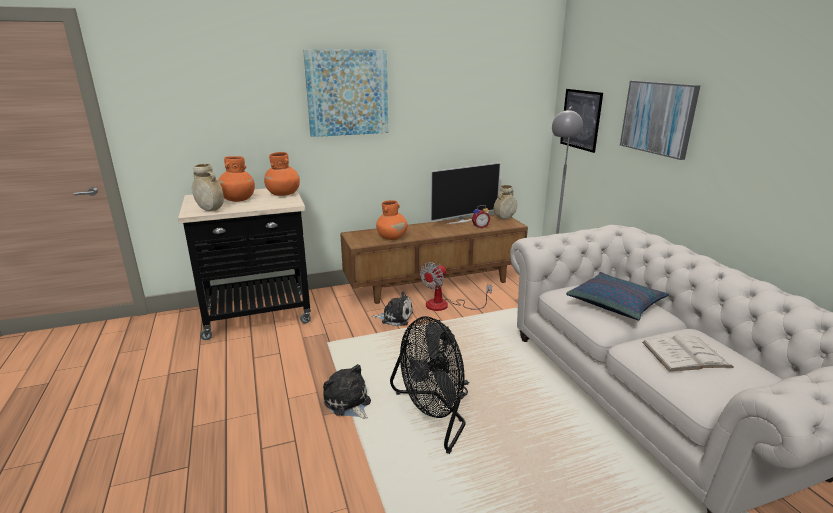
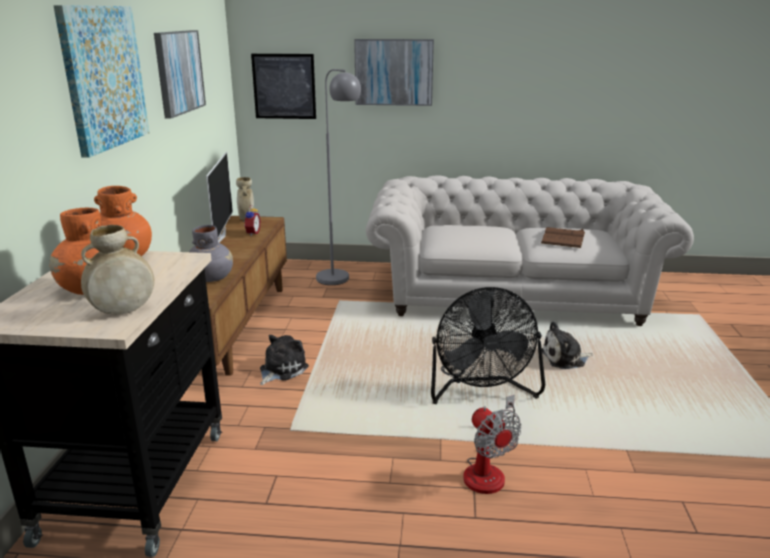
camera: 65 degrees left, 0 degrees up
(348, 403) = (429, 438): plush toy -> plush toy (565, 359)
(392, 237) = (212, 278): orange vase -> grey vase
(445, 305) = (291, 333): fan -> fan (489, 470)
(453, 96) = (179, 72): none -> picture
(615, 304) = (479, 234): blue pillow -> none
(685, 354) = (563, 238): white book -> brown book

